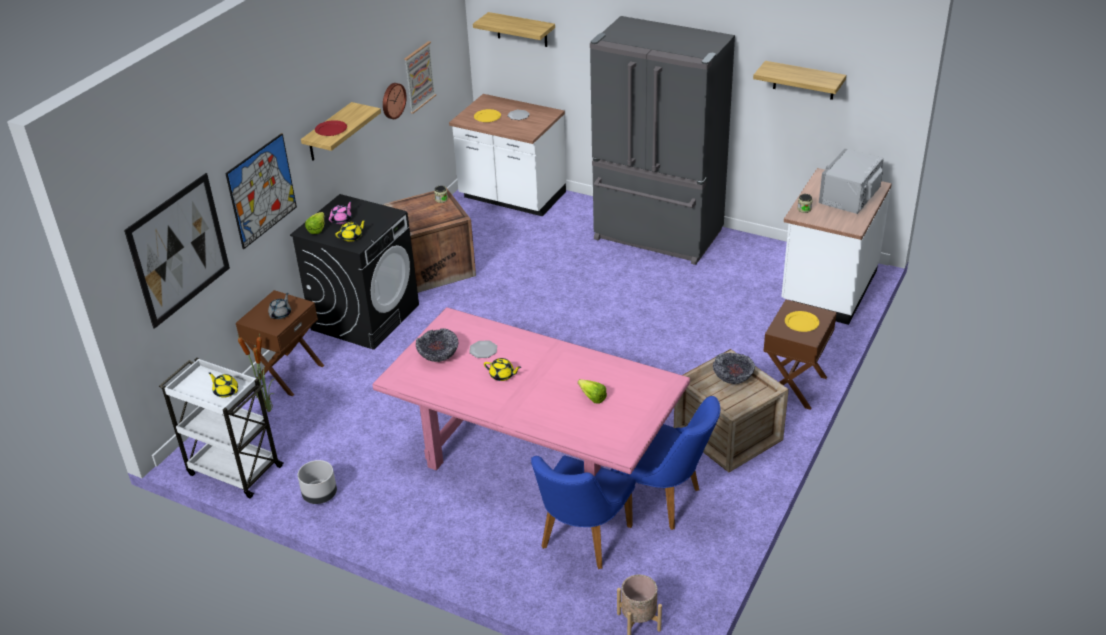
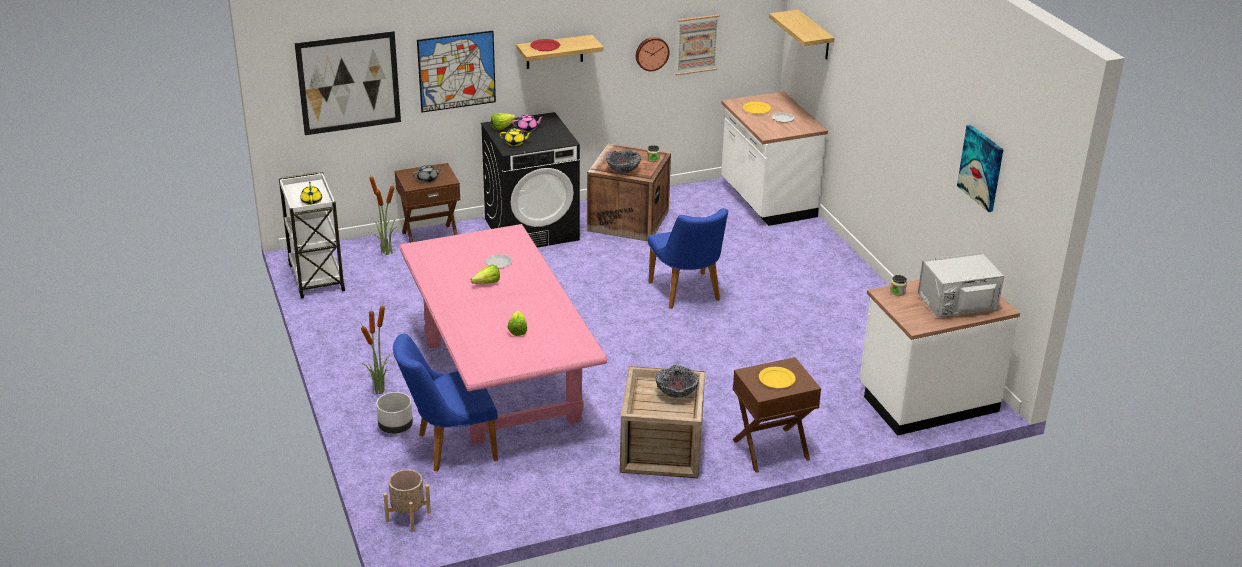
camera: 40 degrees right, 5 degrees down
(320, 495) = (341, 320): grey planter -> grey planter (396, 427)
(438, 357) = (464, 250): bowl -> bowl (623, 171)
(452, 534) = (380, 391): none -> potted plant
(502, 375) = (484, 284): yellow teapot -> lettuce
(657, 236) = (840, 285): grey fridge -> none
(665, 501) = (544, 460): blue chair -> blue chair (687, 294)
(804, 80) = (981, 167): shelf -> picture

